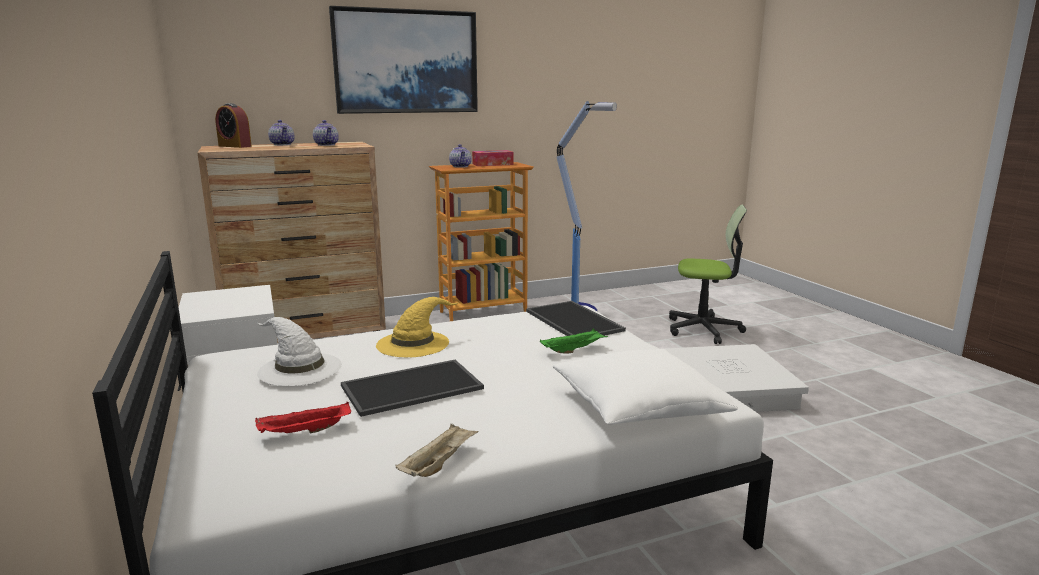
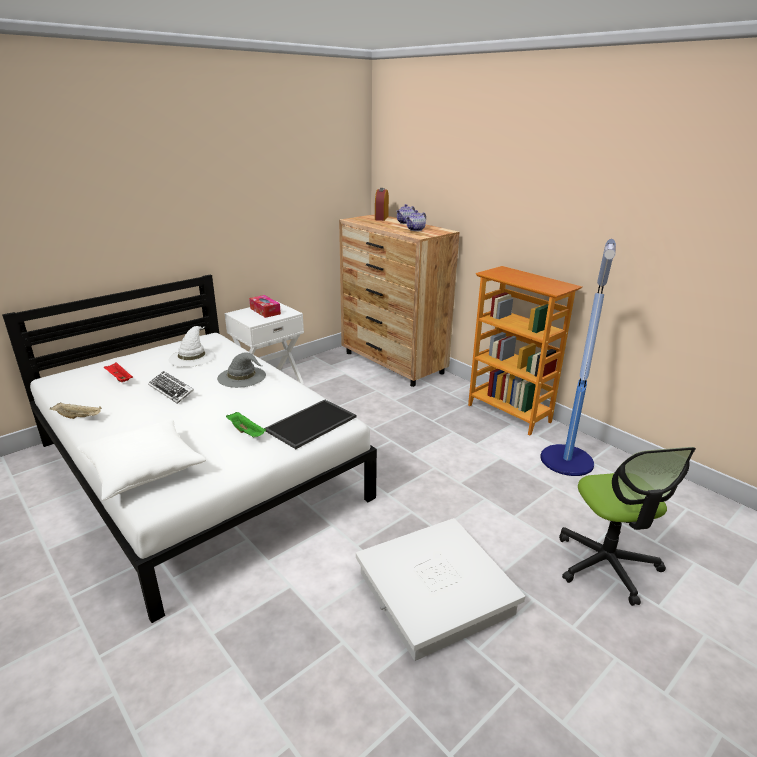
camera: 70 degrees right, 10 degrees up
(406, 62) = (503, 166): picture -> none
(412, 386) = (171, 390): tray -> keyboard
(413, 343) = (242, 377): yellow hat -> grey hat
(461, 166) = (511, 274): teapot -> none
(492, 164) = (545, 281): tissue box -> tissue box (265, 311)

